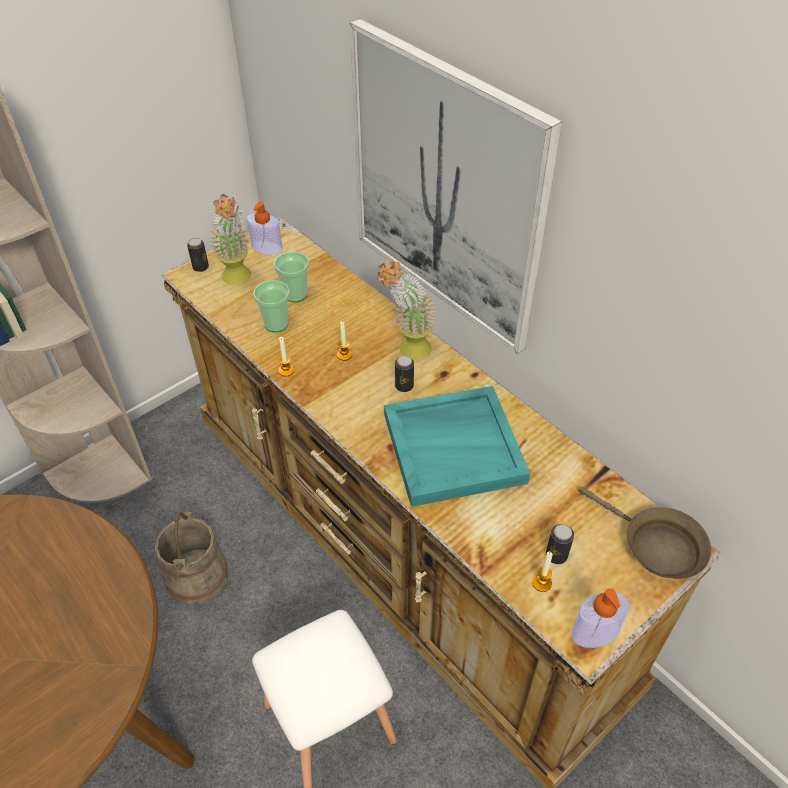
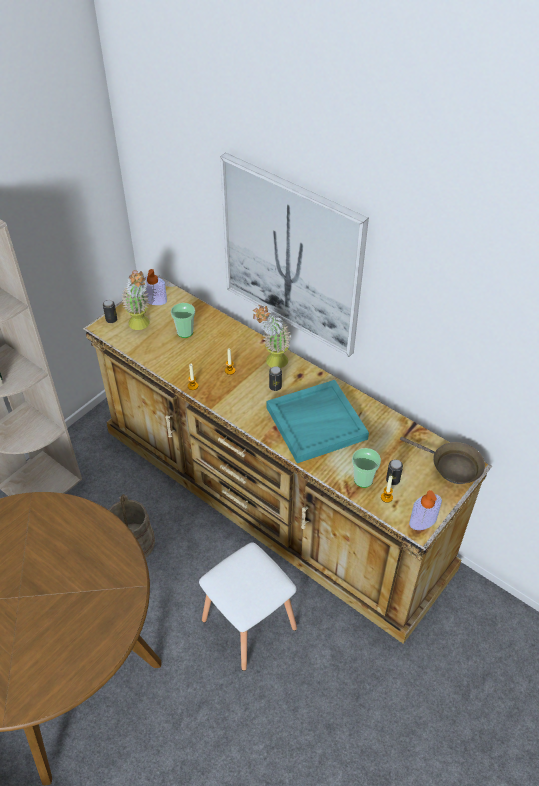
camera: 10 degrees left, 0 degrees up
(276, 324) = (177, 355): cup -> cup (363, 480)

